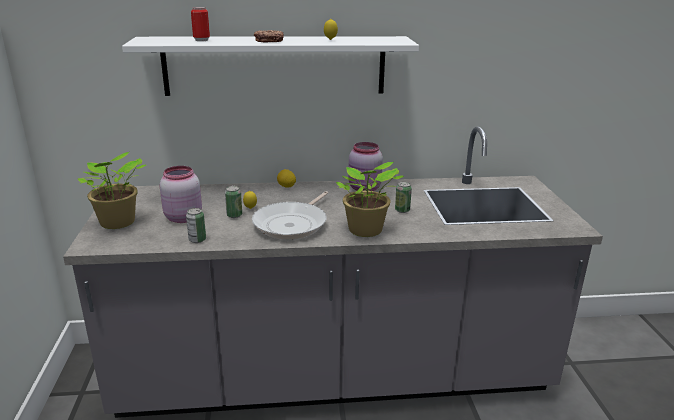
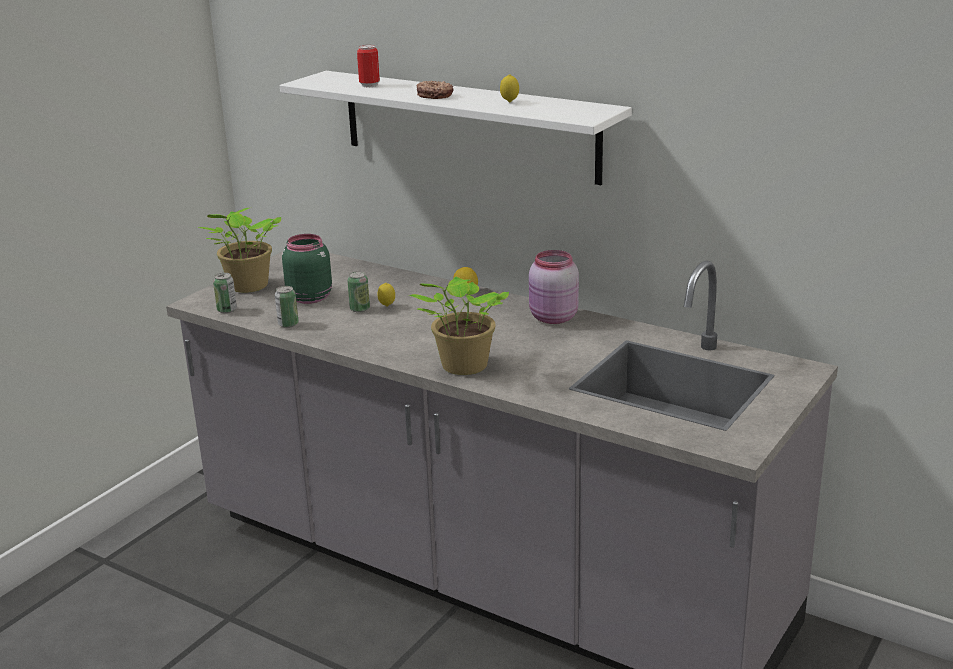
camera: 40 degrees right, 0 degrees up
(182, 217) = (309, 297): pink jar -> green jar
(293, 224) = (401, 335): frying pan -> none
(402, 210) = (548, 357): can -> can (227, 310)

